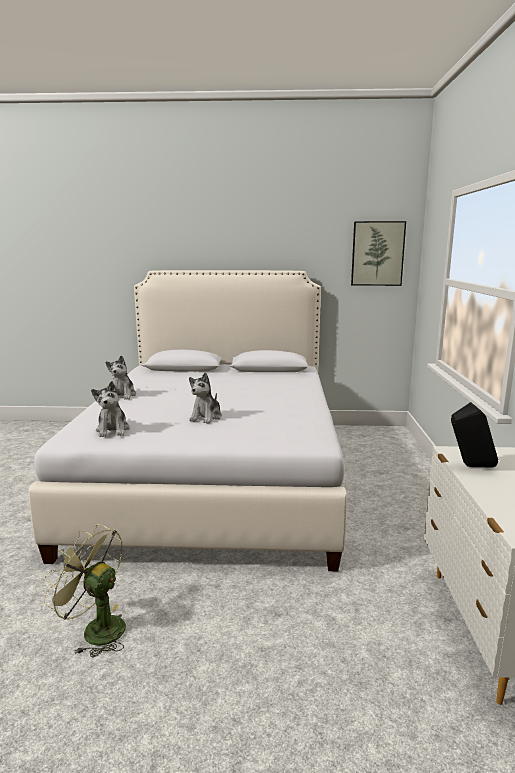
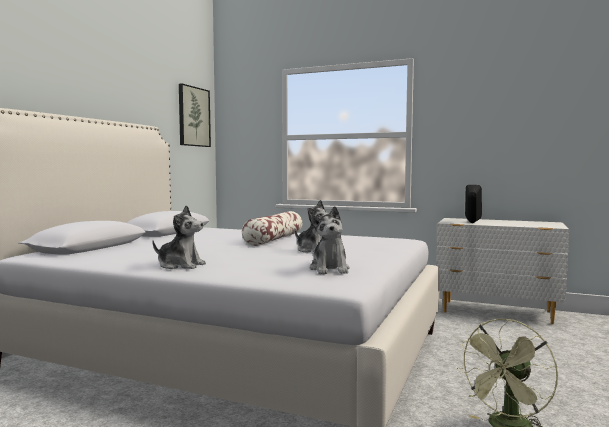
camera: 70 degrees left, 10 degrees down
(113, 430) = (330, 269): plush toy -> plush toy turned 75 degrees clockwise
(256, 399) = (274, 239): none -> pillow

